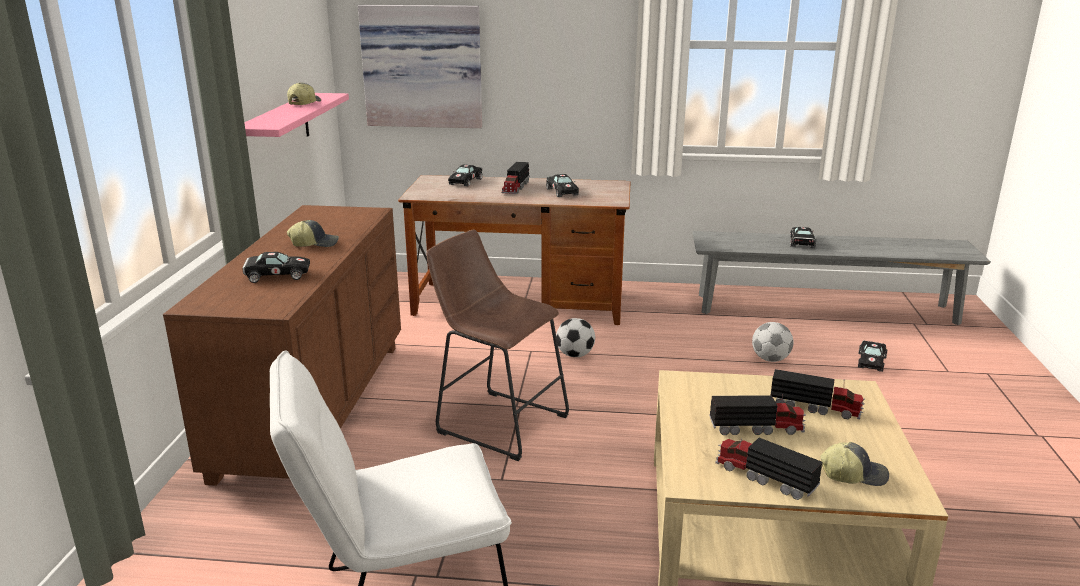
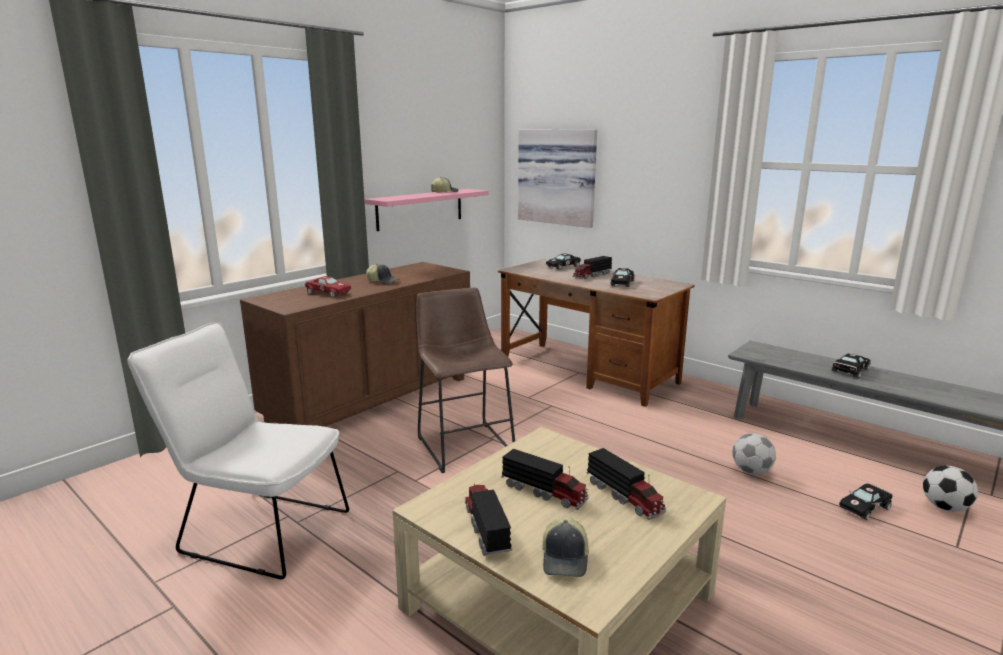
camera: 35 degrees right, 5 degrees down
(275, 276) = (327, 293): black toy car -> red toy car
(575, 355) = (580, 417): football -> football (945, 507)
(853, 474) = (566, 559): cap -> cap turned 60 degrees clockwise

